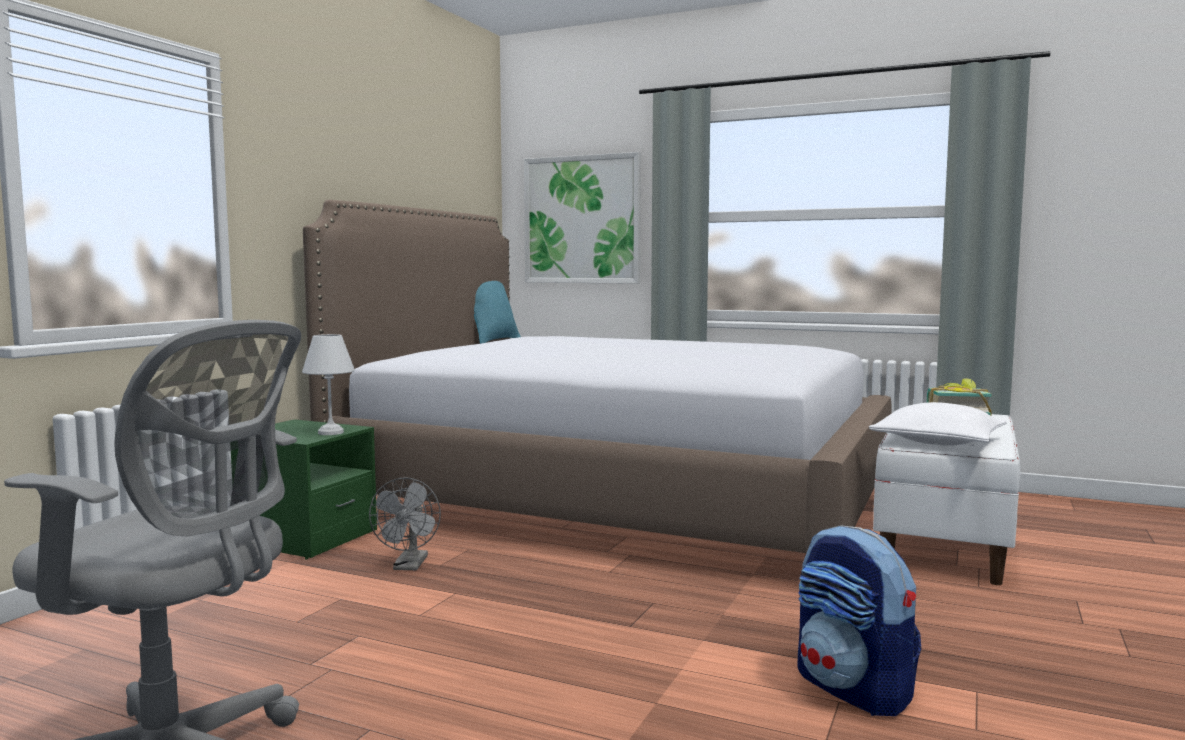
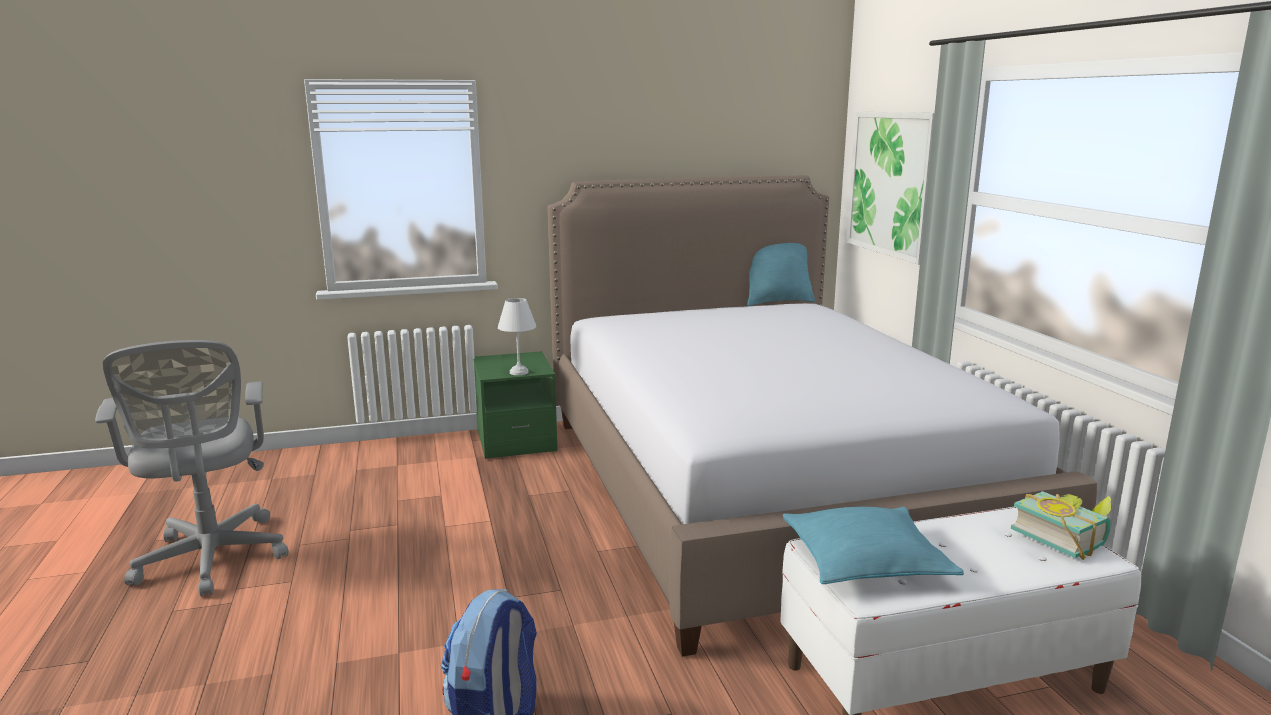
camera: 50 degrees right, 10 degrees up
(409, 566) = (514, 488): grey fan -> none
(938, 442) = (865, 561): white pillow -> turquoise pillow

